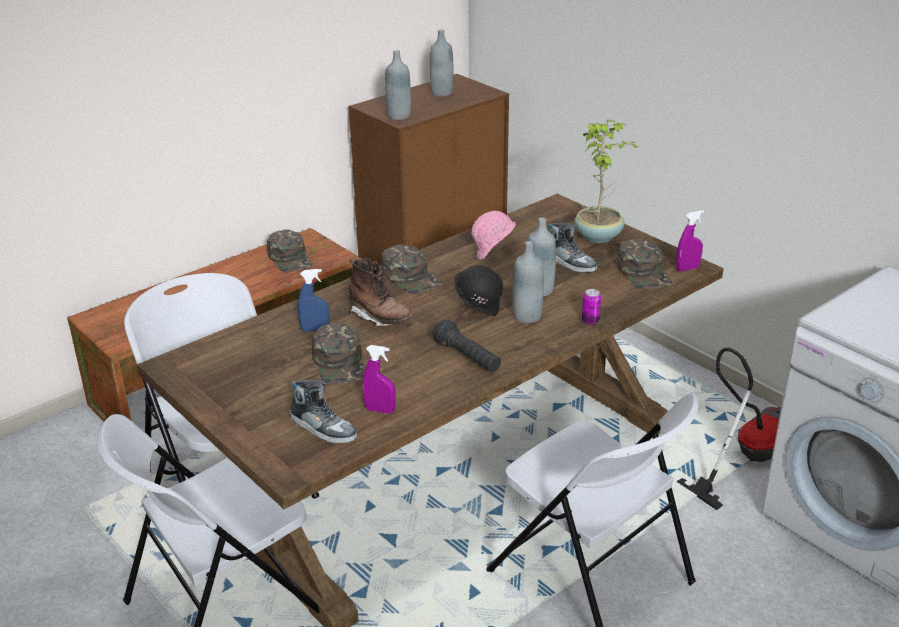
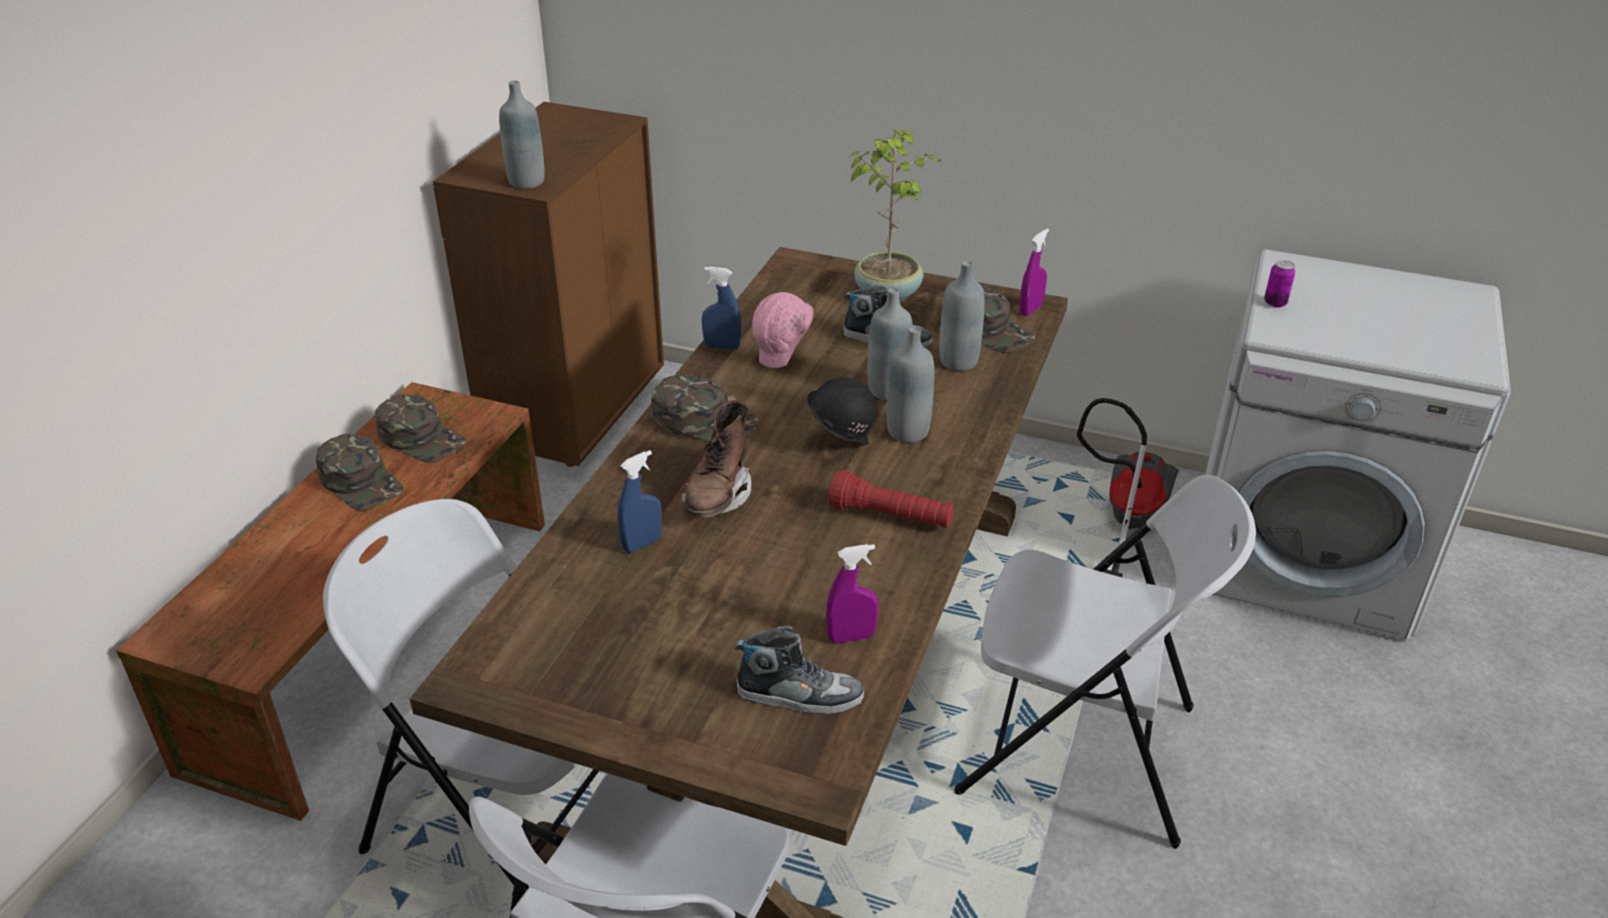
camera: 30 degrees left, 5 degrees up
(340, 363) = (728, 584): green cap -> green cap (361, 482)
(380, 318) = (718, 495): brown boot -> brown boot turned 90 degrees clockwise
(442, 93) = (553, 134): grey bottle -> grey bottle (958, 361)
(462, 241) = (722, 347): none -> blue spray bottle
(467, 358) = (890, 517): black flashlight -> red flashlight
(590, 321) = (989, 415): can -> can (1275, 303)

